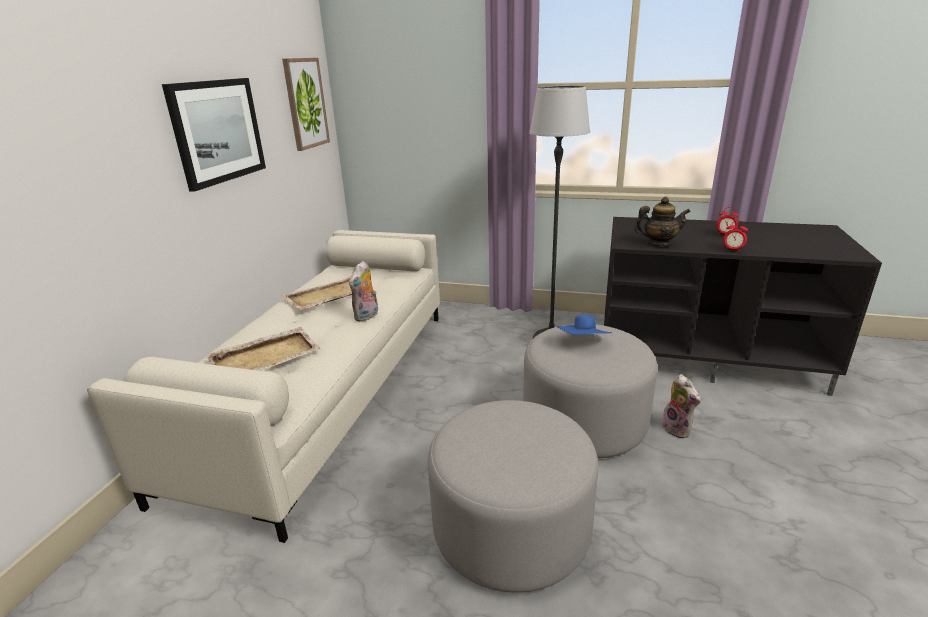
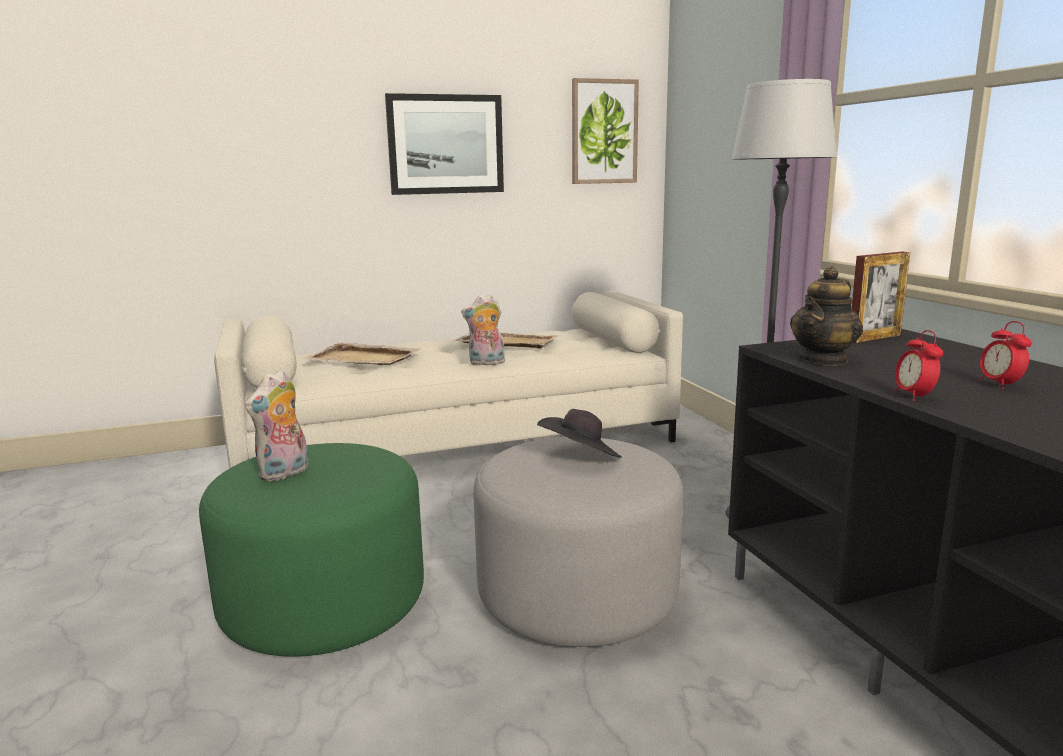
camera: 55 degrees right, 10 degrees down
(511, 529) = (323, 603): grey ottoman -> green ottoman
(583, 343) = (580, 458): blue hat -> black hat
(627, 225) = (874, 338): none -> picture frame
(658, 244) = (823, 360): teapot -> teapot turned 75 degrees clockwise
(678, 429) = (661, 682): plush toy -> plush toy (284, 473)

